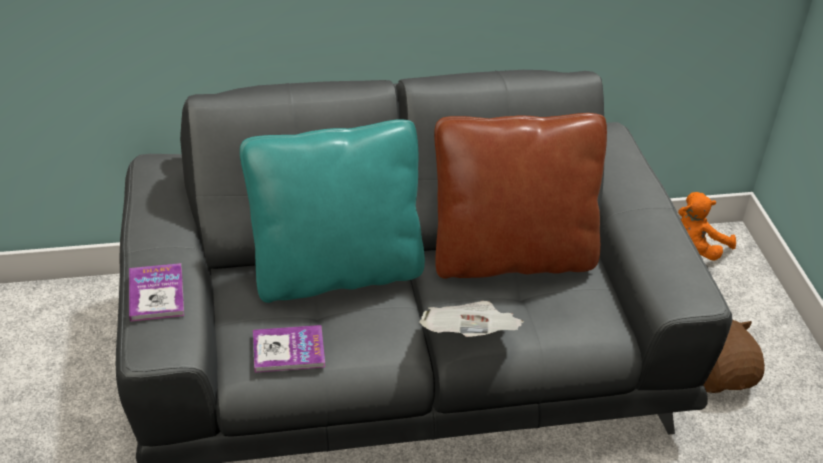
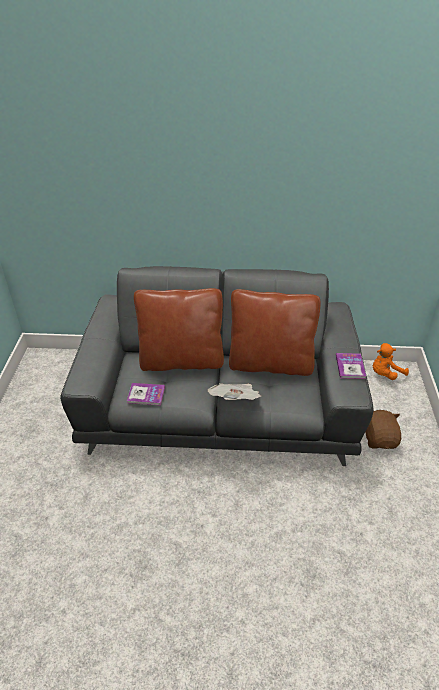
camera: 15 degrees right, 0 degrees up
(156, 294) = (89, 359): book -> book (350, 367)
(336, 272) = (181, 360): turquoise pillow -> brown pillow

